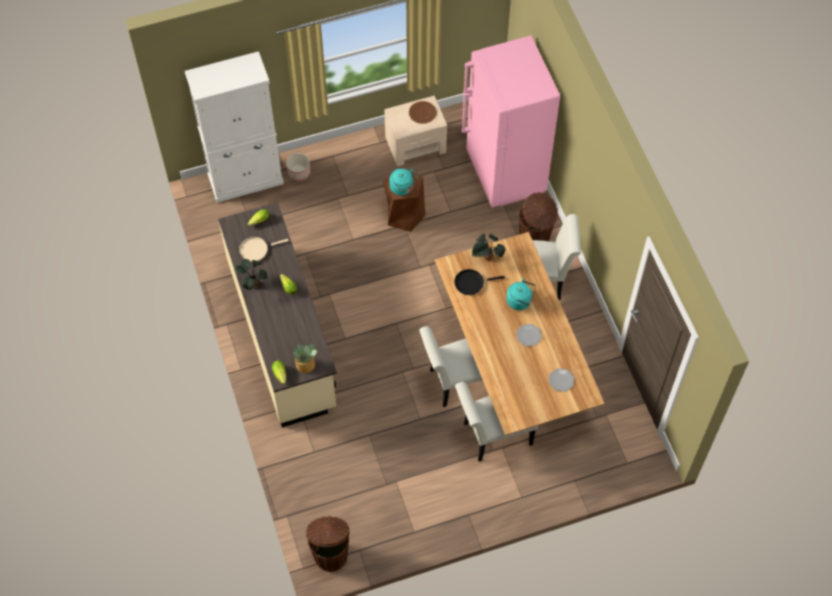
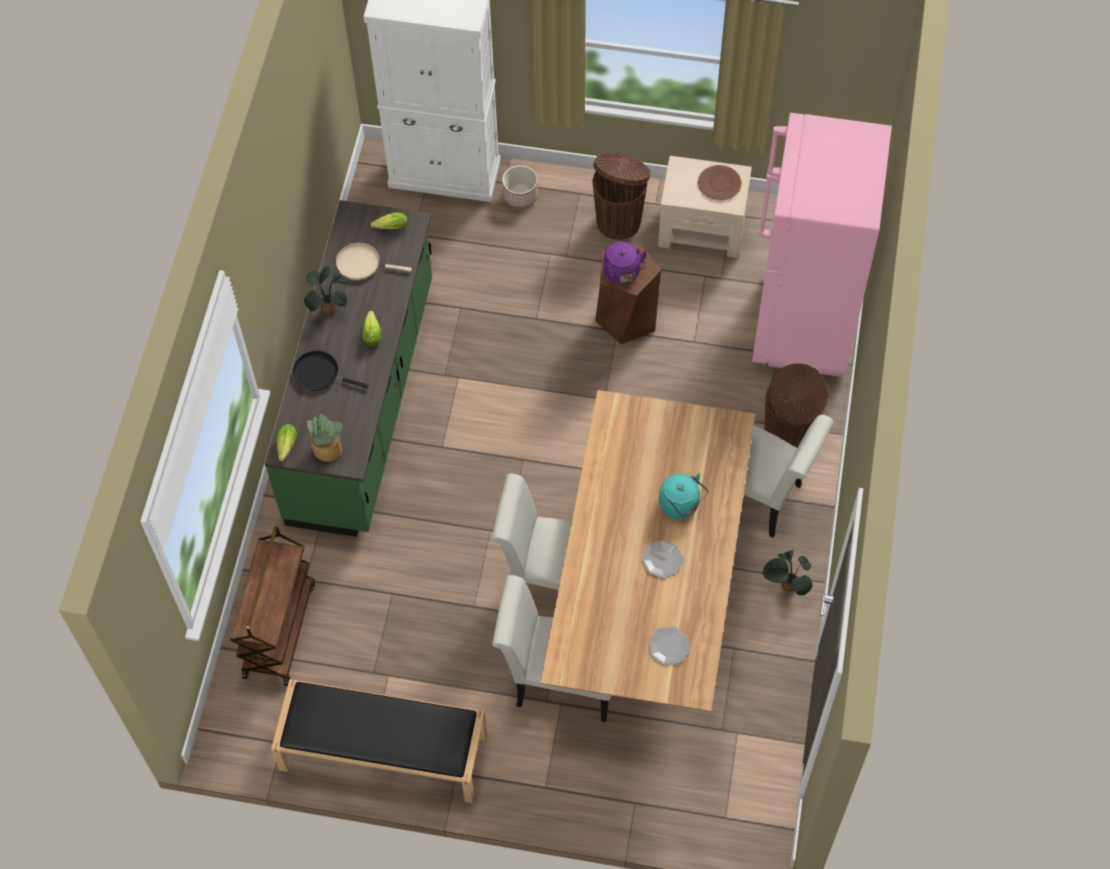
camera: 30 degrees right, 0 degrees up
(282, 334) = (363, 401): beige counter -> green counter
(316, 487) = (279, 629): none -> brown cart
(331, 554) = (241, 729): brown trash can -> brown trash can (619, 220)
(403, 188) = (623, 273): turquoise kettle -> purple kettle
(420, 525) = (382, 752): none -> black bench
(471, 283) = (628, 447): black frying pan -> black frying pan (320, 374)
(487, 258) = (672, 422): potted plant -> potted plant (786, 586)

